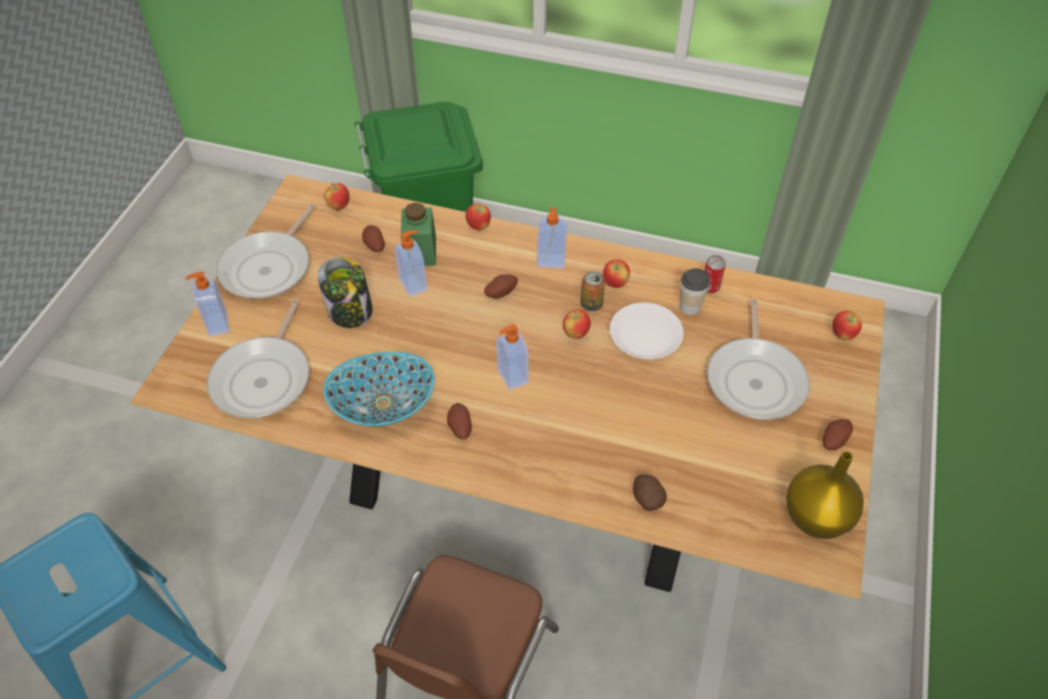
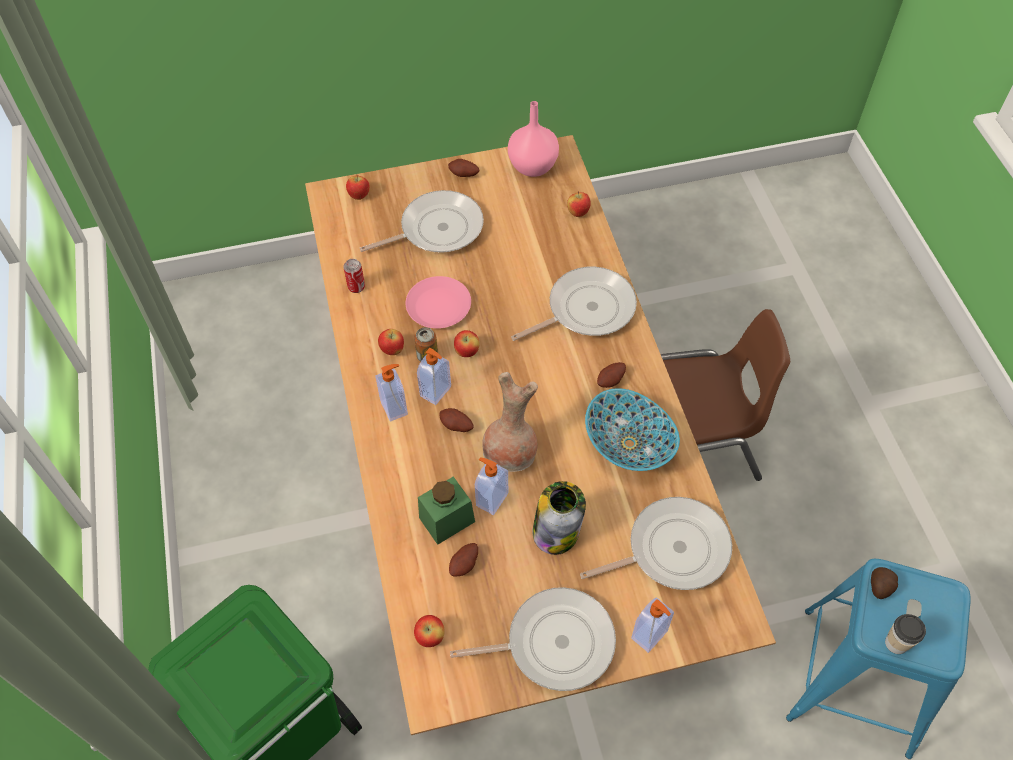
camera: 120 degrees left, 5 degrees up
(444, 316) = (511, 453): none -> brown vase
(478, 227) = (383, 489): apple -> apple (578, 213)
(511, 377) = (540, 373): soap dispenser -> soap dispenser (436, 392)
(561, 455) = (586, 309): none -> frying pan
(645, 335) = (438, 307): white plate -> pink plate
(646, 498) = (584, 250): potato -> potato (879, 587)
(689, 306) = (387, 292): cup -> cup (896, 643)
(814, 517) = (533, 167): yellow vase -> pink vase

